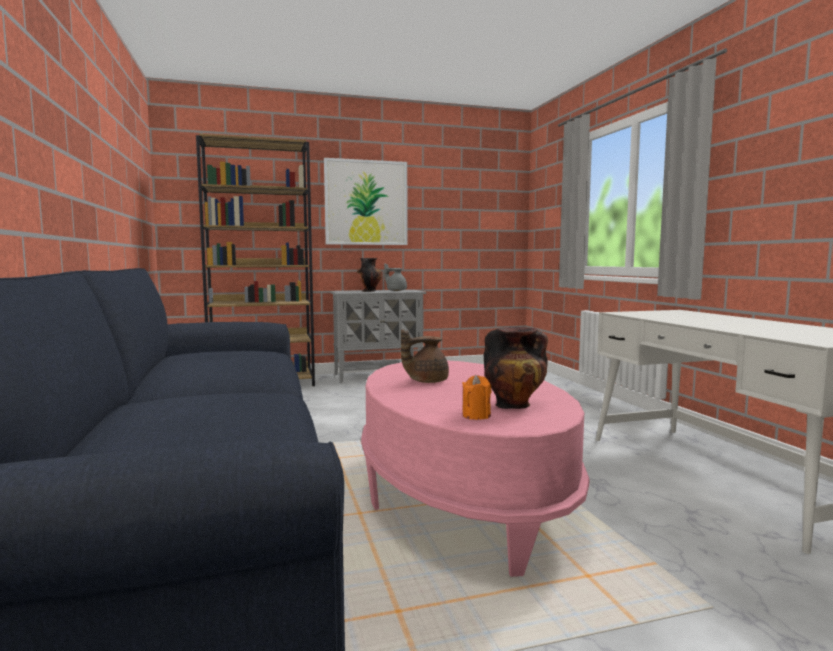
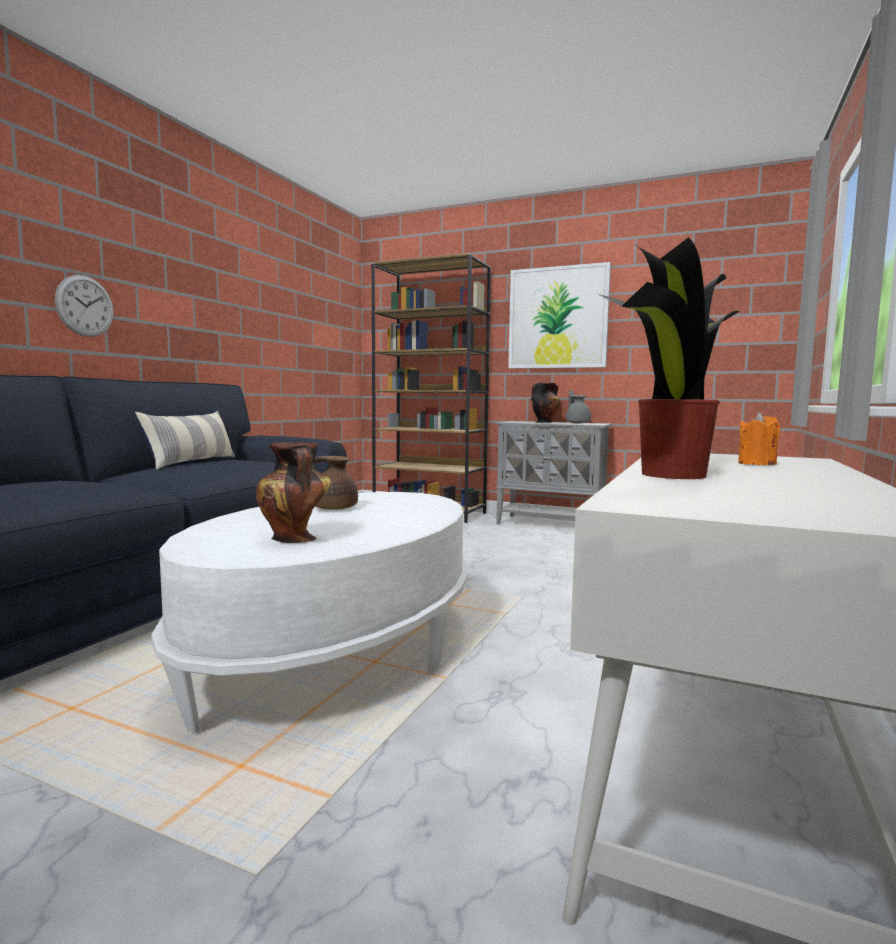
camera: 40 degrees right, 0 degrees up
(31, 174) = (85, 306): none -> wall clock
(178, 361) = (192, 462): none -> pillow
(462, 496) = (338, 649): pink coffee table -> white coffee table
(476, 415) = (225, 538): orange candle -> orange candle (756, 464)
(725, 327) = (671, 475): none -> potted plant

